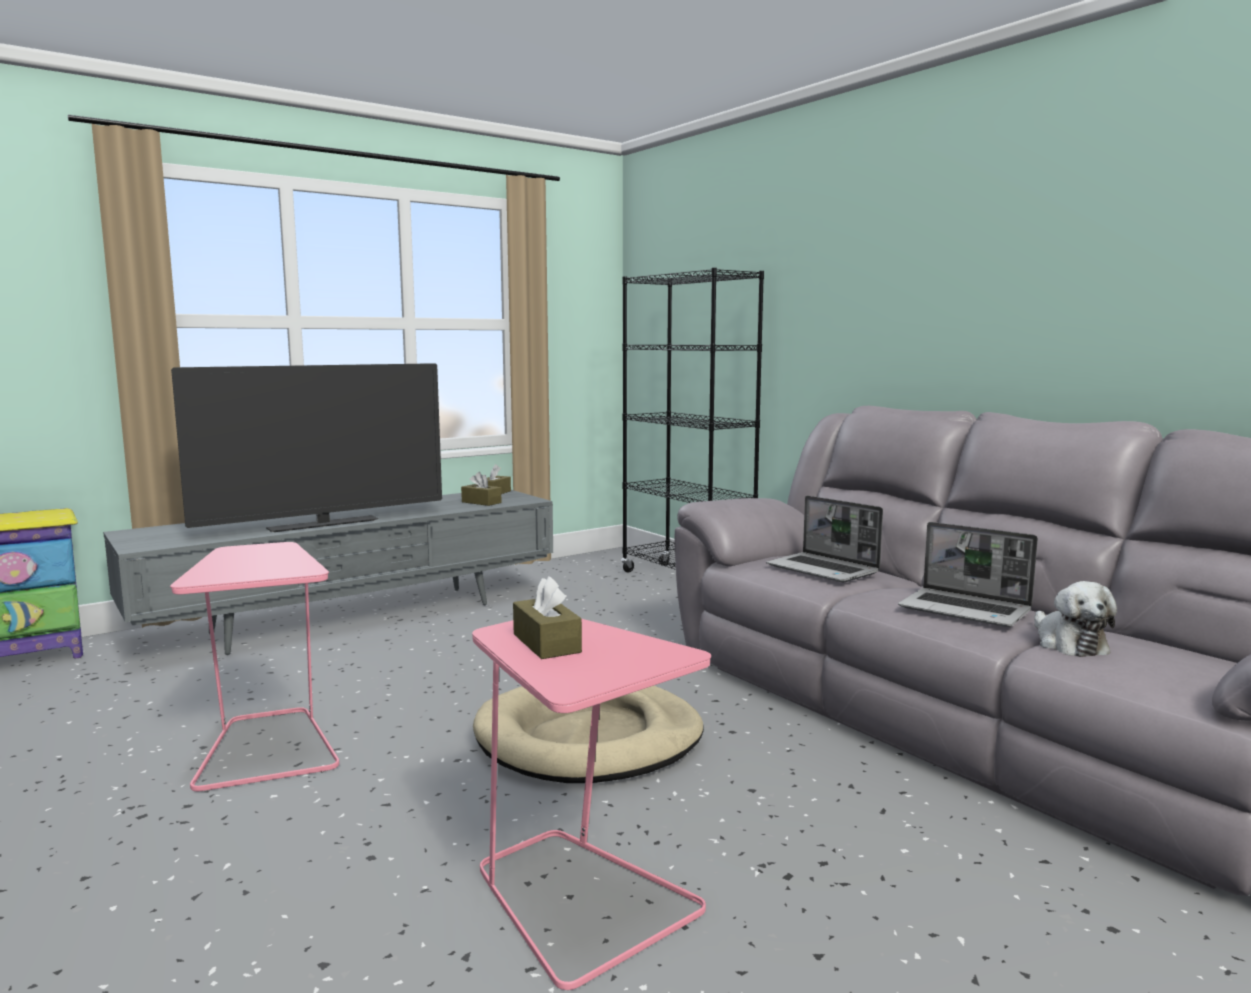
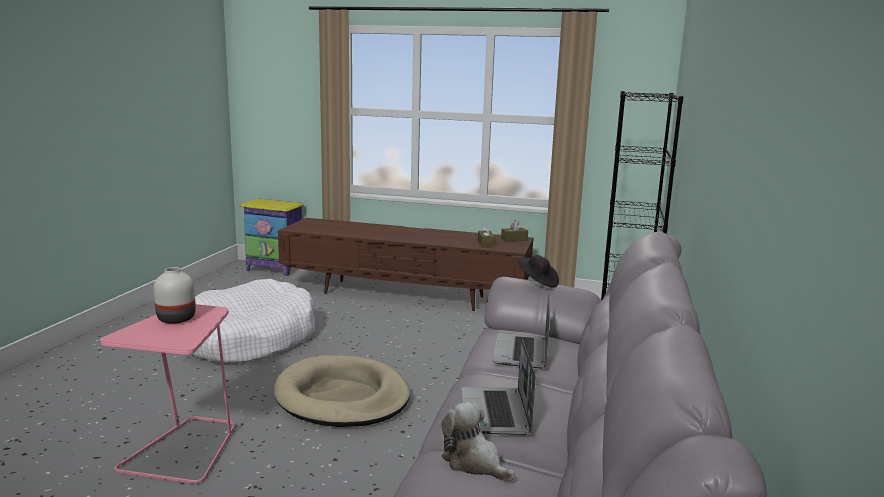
camera: 50 degrees right, 5 degrees up
(267, 748) = (249, 339): pink side table -> white dog bed
(323, 524) = (379, 236): television -> none
(353, 617) = (405, 294): grey tv stand -> brown tv stand
(546, 643) = (176, 318): brown tissue box -> white vase
(730, 499) = (537, 282): none -> black hat
(1068, 644) = (474, 462): plush toy -> plush toy turned 90 degrees clockwise

